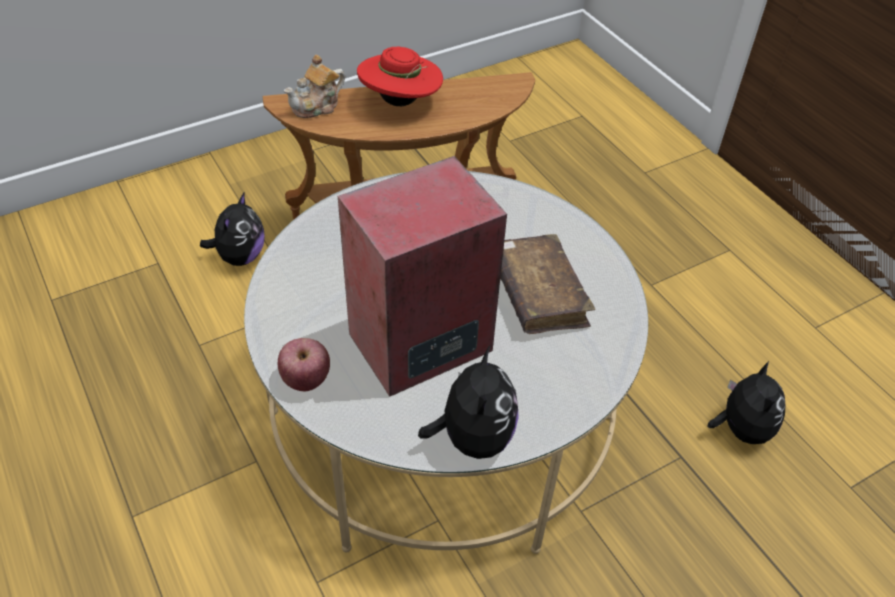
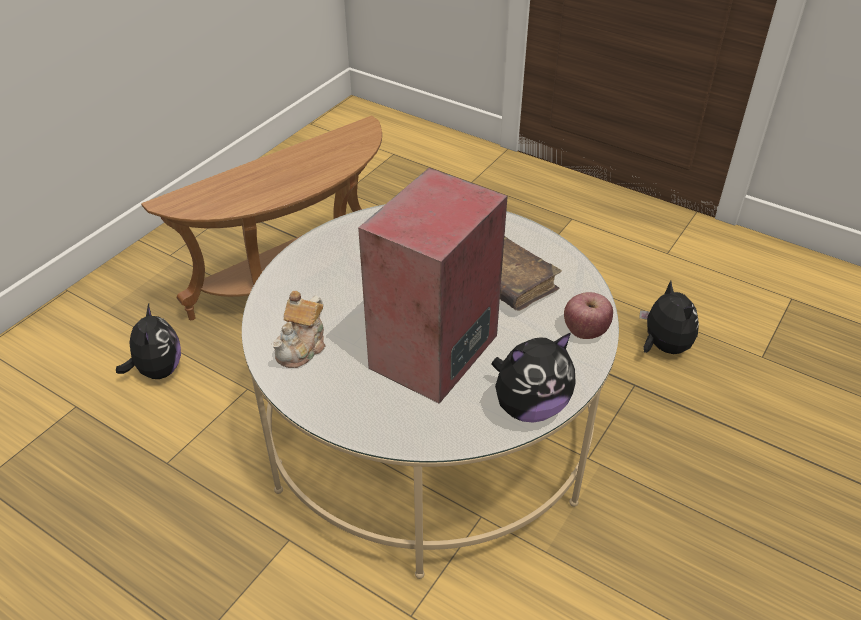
camera: 25 degrees left, 5 degrees down
(306, 379) = (357, 419): apple -> apple (585, 331)
(317, 106) = (201, 196): teapot -> teapot (302, 347)
(400, 102) = (276, 170): red hat -> none
(472, 437) = (529, 407): plush toy -> plush toy turned 90 degrees clockwise

